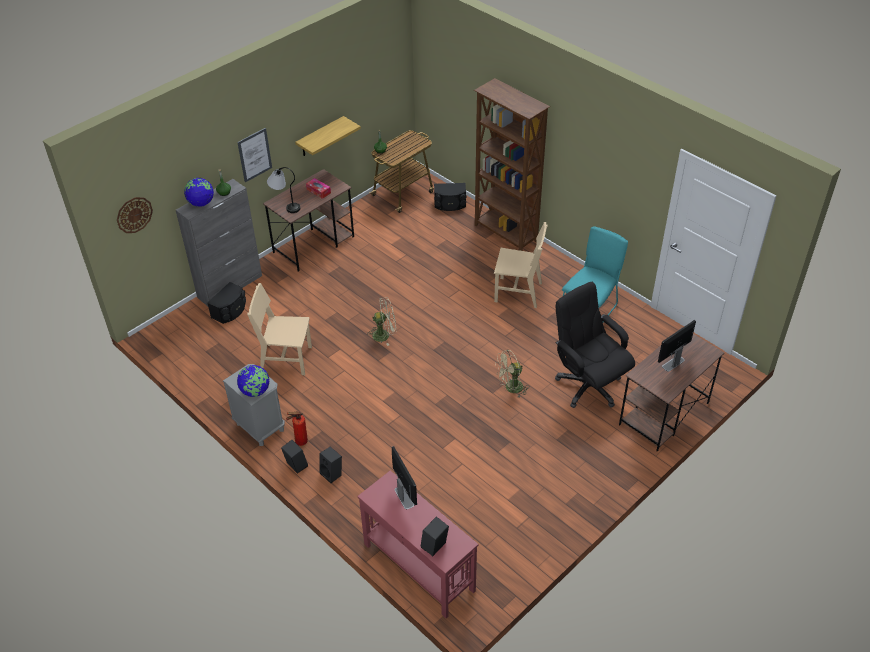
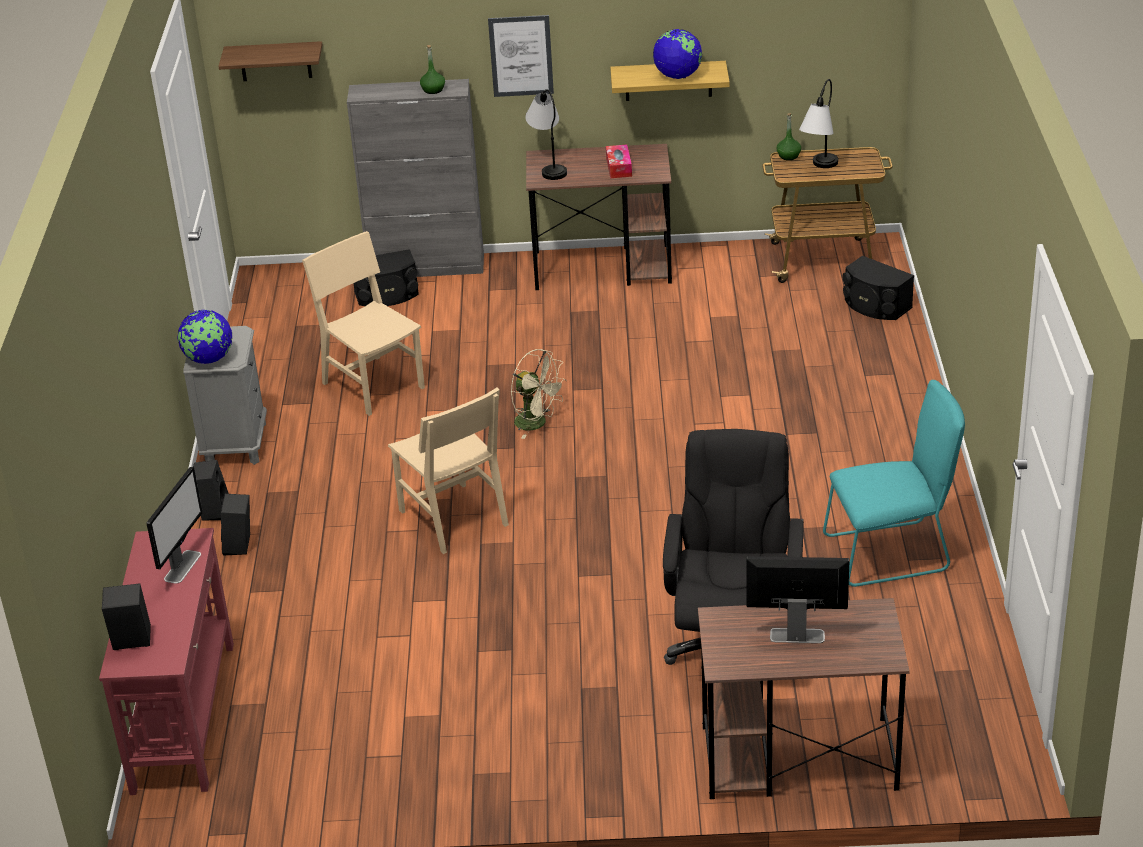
camera: 45 degrees right, 10 degrees down
(134, 214) = (275, 61): wall clock -> shelf
(201, 203) = (388, 90): globe -> globe (678, 76)
(299, 442) = (254, 487): fire extinguisher -> none
(401, 151) = (819, 170): none -> table lamp
(505, 234) = (906, 385): brown bookcase -> none
(510, 388) = (612, 586): beige fan -> none
(518, 292) = (809, 471): beige chair -> beige chair (453, 518)

